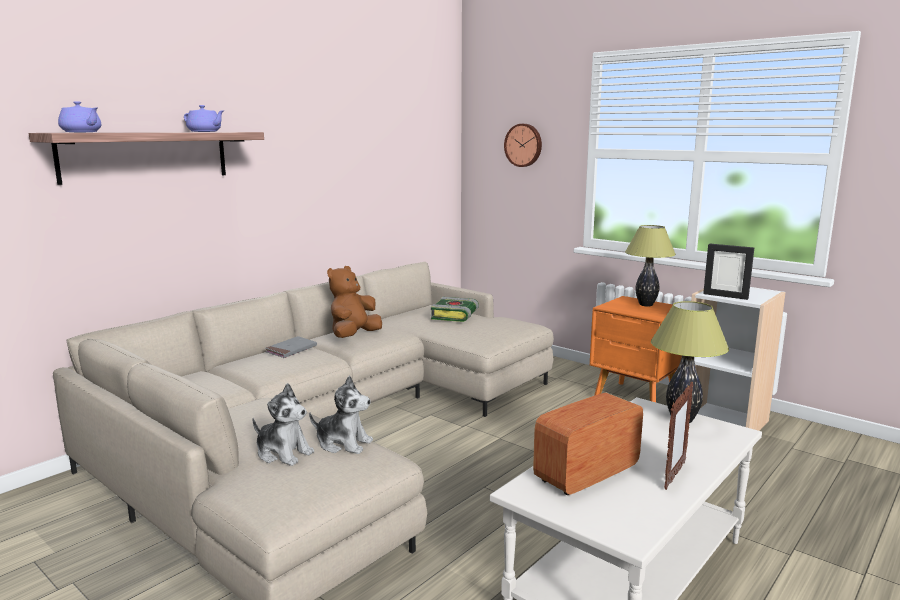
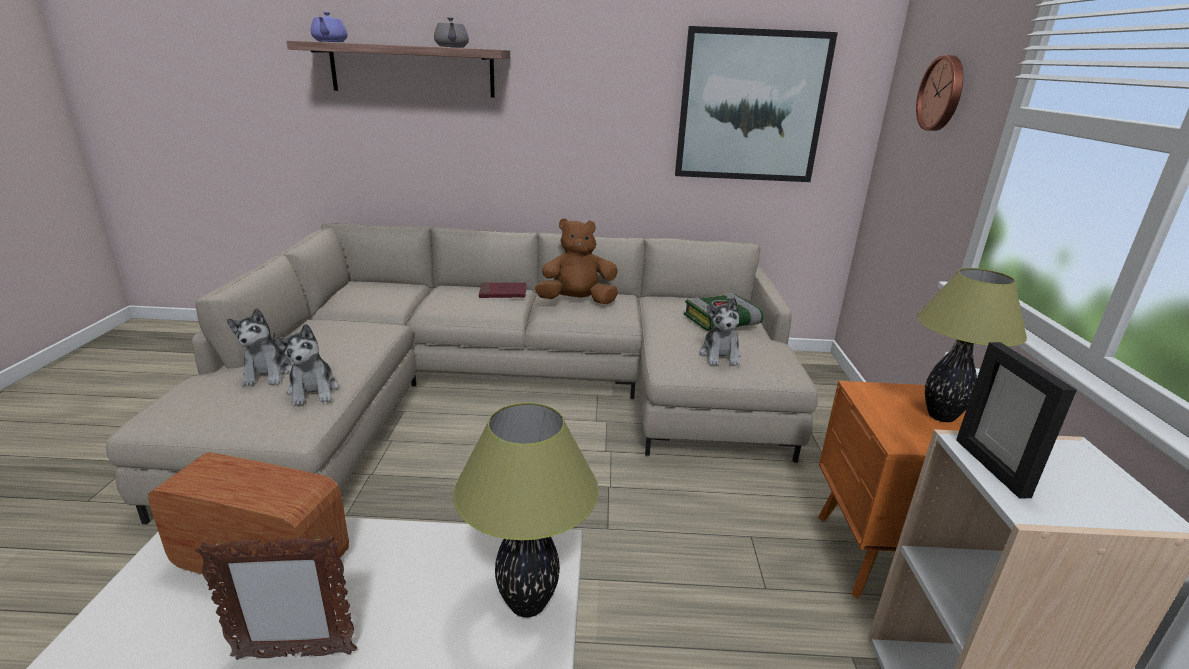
camera: 50 degrees right, 10 degrees up
(205, 131) = (451, 47): purple teapot -> grey teapot
(291, 349) = (503, 293): grey book -> red book
(398, 164) = (751, 107): none -> picture
(494, 330) = (720, 355): none -> plush toy

